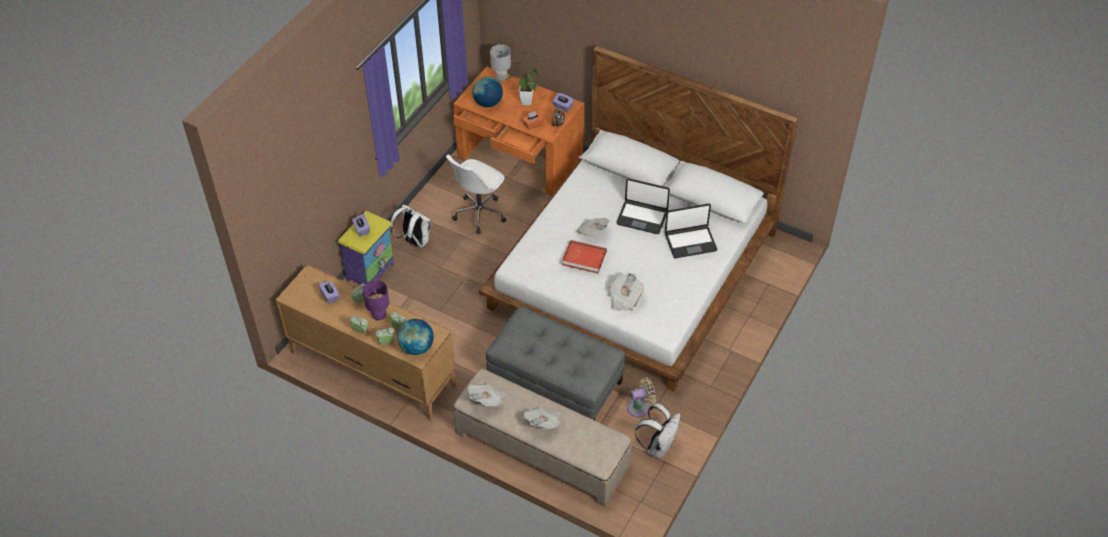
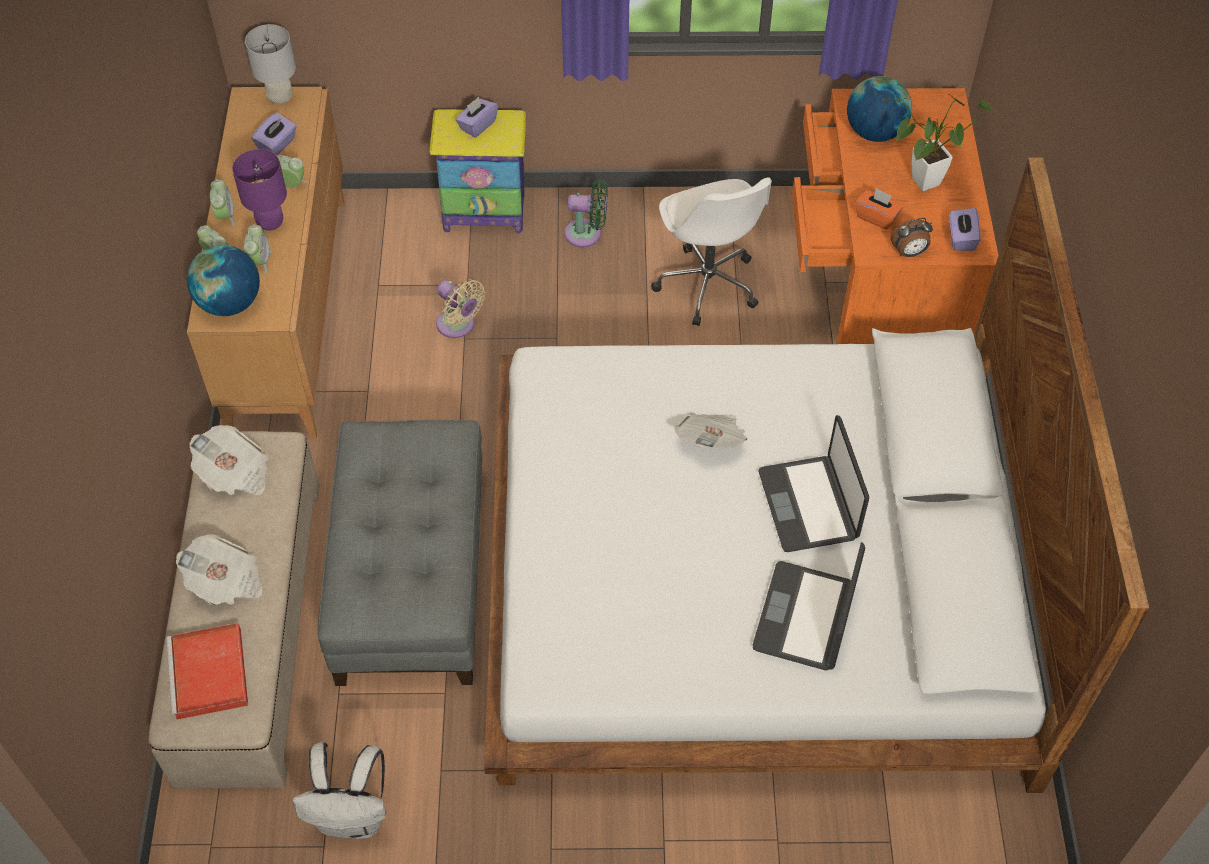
camera: 60 degrees right, 5 degrees up
(414, 241) = (587, 234): white backpack -> green fan
(478, 215) = (708, 287): white office chair -> white office chair turned 120 degrees counterclockwise
(501, 78) = (952, 120): grey table lamp -> grey table lamp (281, 97)
(585, 258) = (636, 459): red tray -> red tray (209, 675)
(624, 299) = (579, 571): newspaper -> none
(640, 407) = (428, 744): beige fan -> beige fan (458, 326)
(690, 242) = (805, 617): laptop -> laptop turned 60 degrees clockwise

